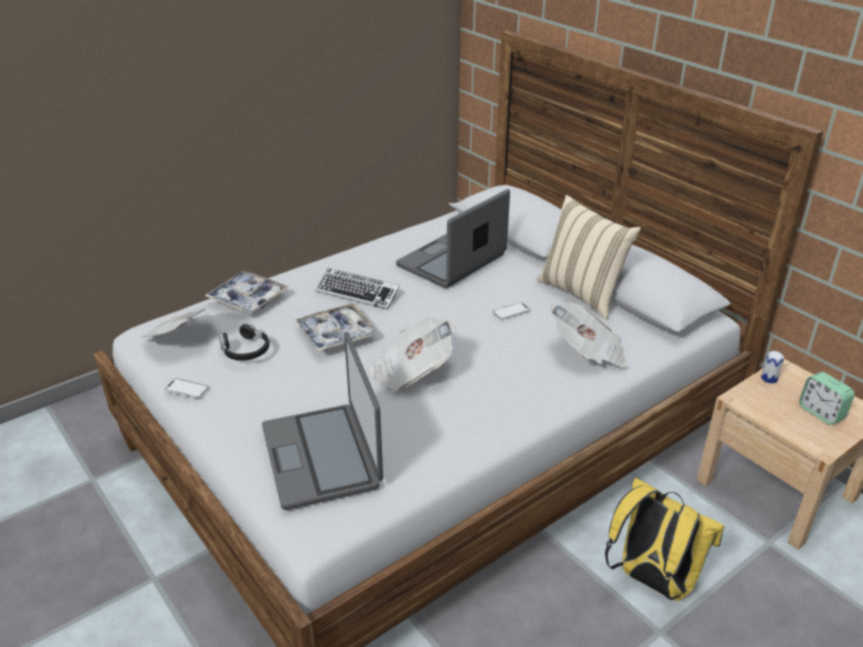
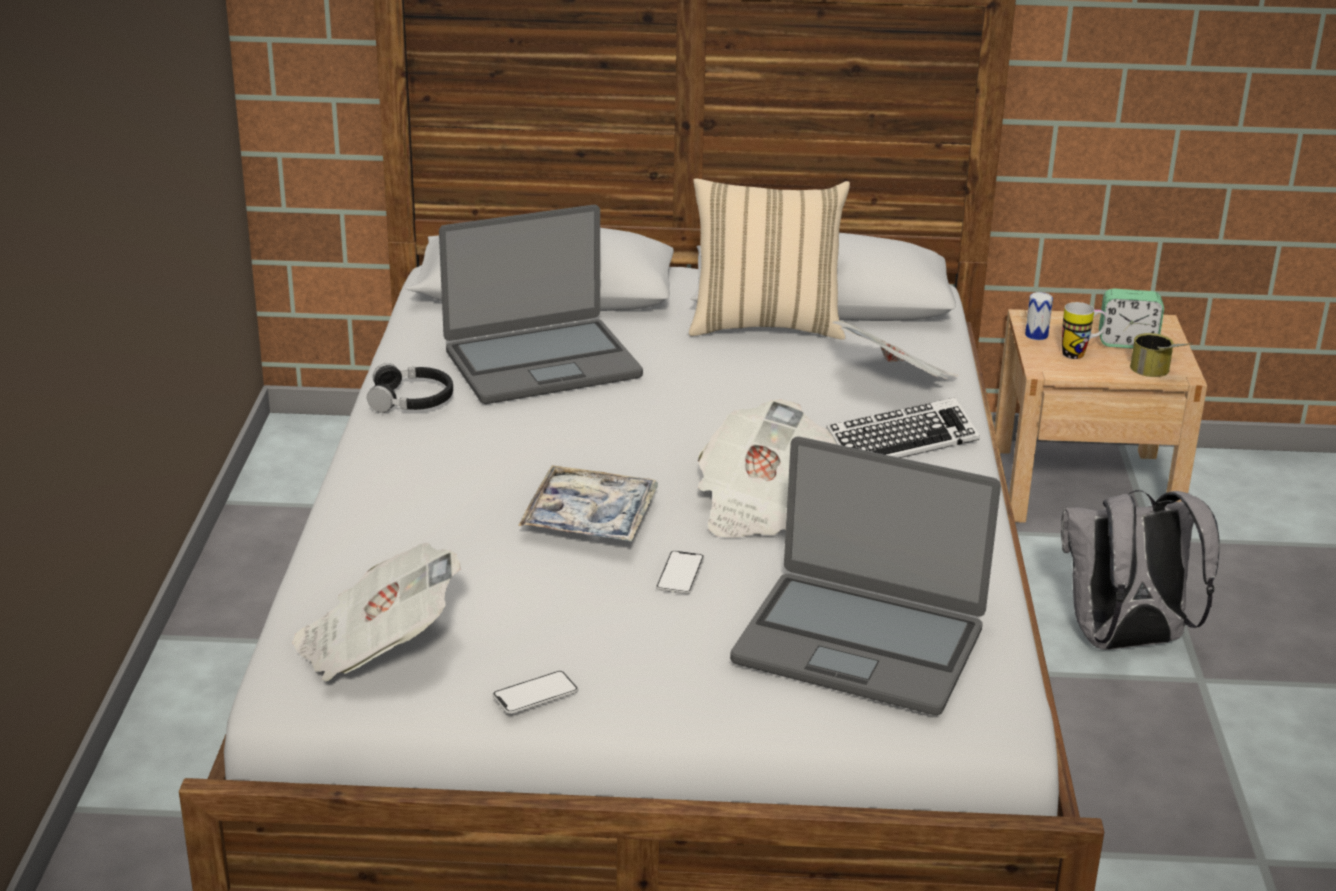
camera: 50 degrees left, 5 degrees down
(245, 350) = (516, 603): black headphones -> black headphones (412, 400)
(247, 298) = (363, 549): tray -> none
(357, 293) = (504, 460): keyboard -> keyboard (901, 442)
(452, 261) = (541, 363): laptop -> laptop turned 105 degrees counterclockwise
(511, 312) = (731, 384): phone -> phone (680, 574)
(651, 581) = (1124, 641): yellow backpack -> grey backpack
(776, 402) = (1080, 354): none -> mug
(806, 439) = (1157, 373): none -> can

